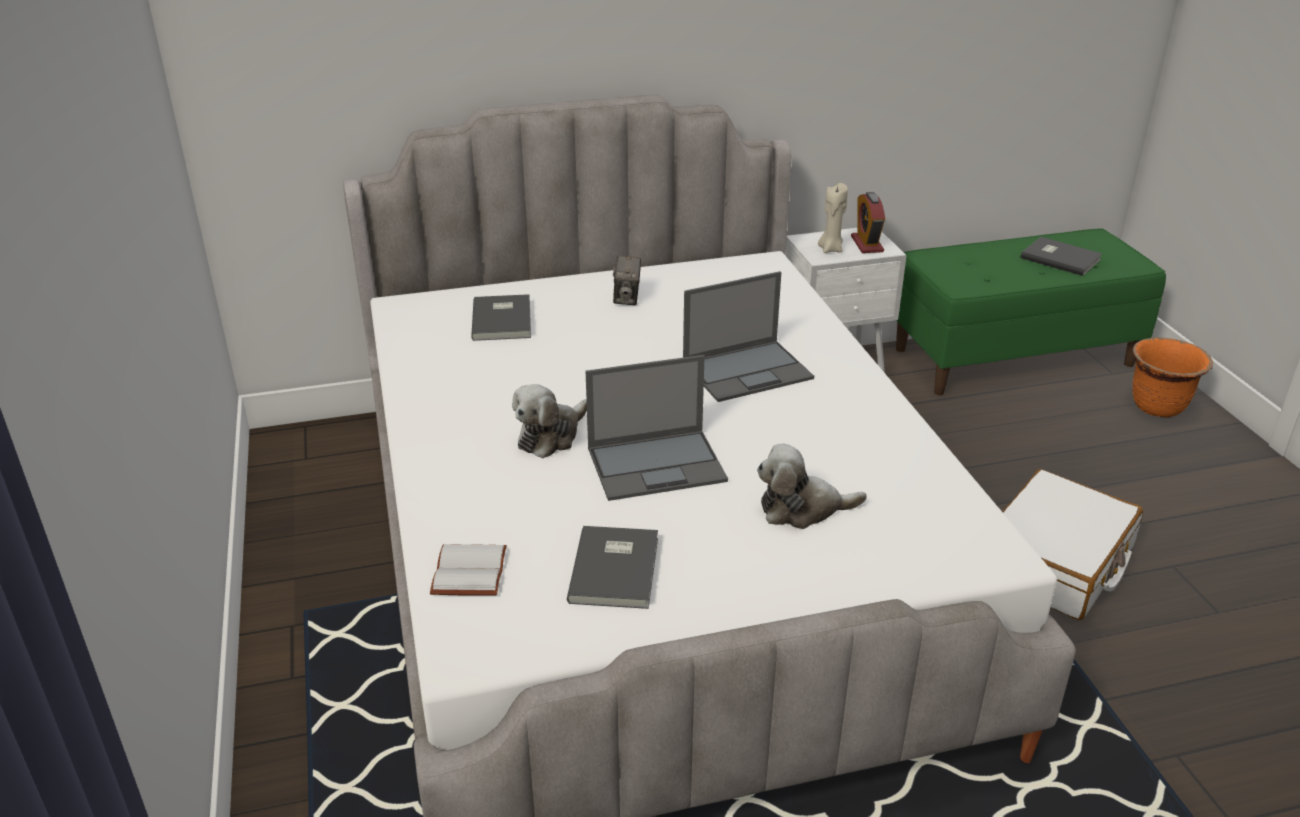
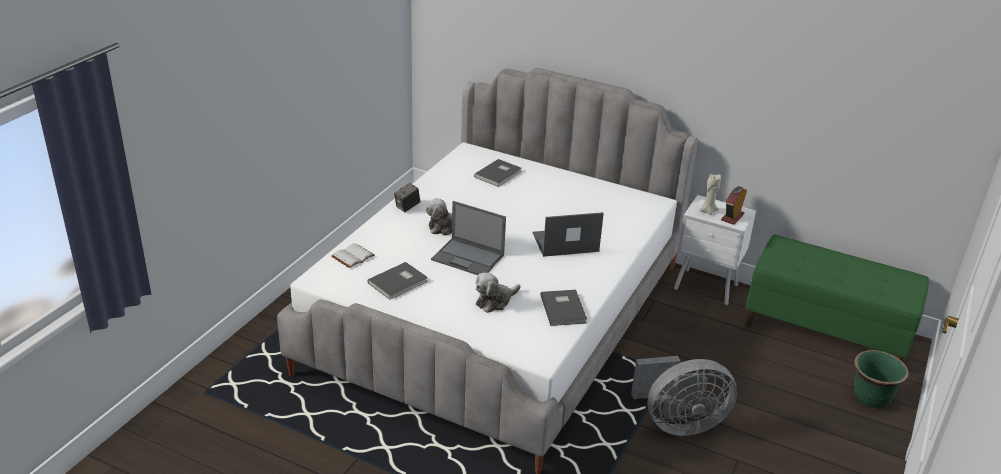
camera: 40 degrees right, 0 degrees up
(627, 298) = (564, 189): camera -> camera (407, 207)
(748, 370) = (564, 242): laptop -> laptop turned 150 degrees clockwise
(802, 509) = (495, 301): plush toy -> plush toy turned 75 degrees counterclockwise
(1055, 562) = (678, 423): white suitcase -> grey fan
(1060, 258) = (863, 278): grey book -> grey book (564, 308)
(1158, 407) = (871, 398): orange planter -> green planter

